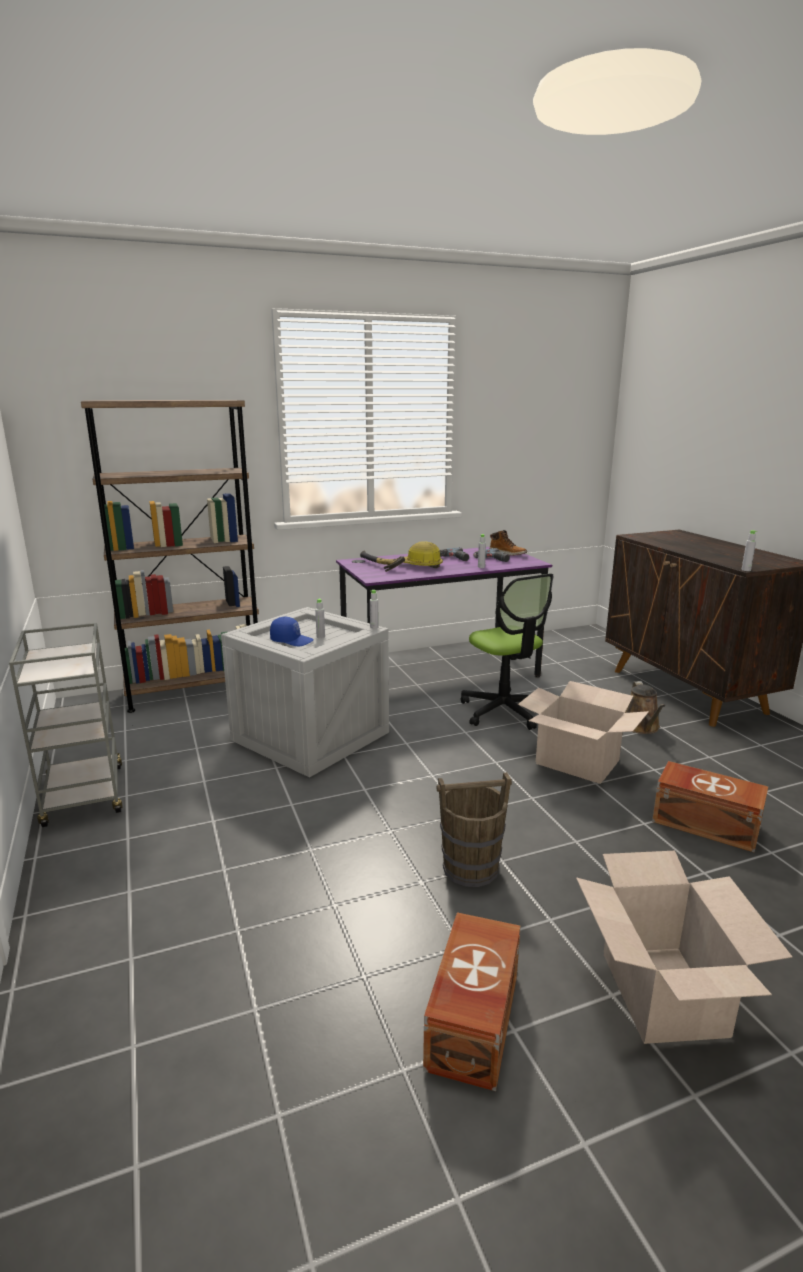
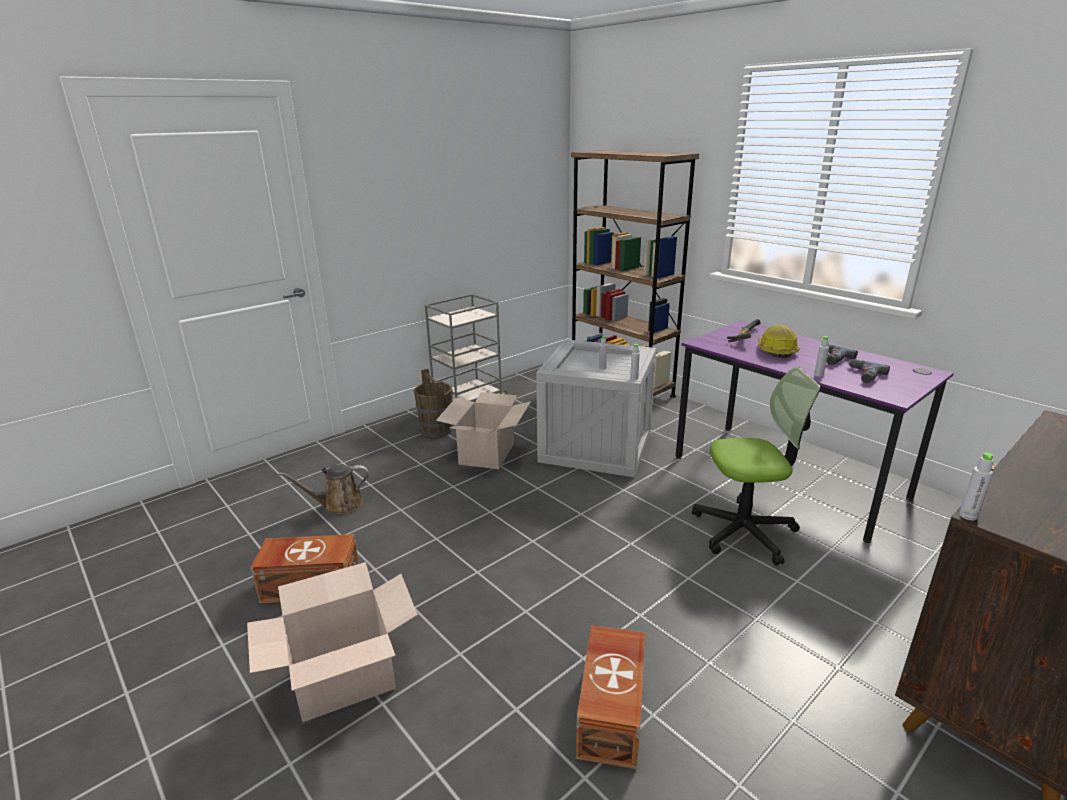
camera: 70 degrees right, 5 degrees up
(292, 640) = (584, 361): blue cap -> none
(470, 868) = (460, 557): brown bucket -> brown bucket (436, 430)
(504, 711) = (744, 531): office chair -> office chair turned 135 degrees counterclockwise
(508, 553) = (910, 379): boot -> none
(577, 762) = (674, 597): cardboard box -> cardboard box (487, 454)
(641, 727) = (816, 646): brown watering can -> brown watering can (338, 505)

